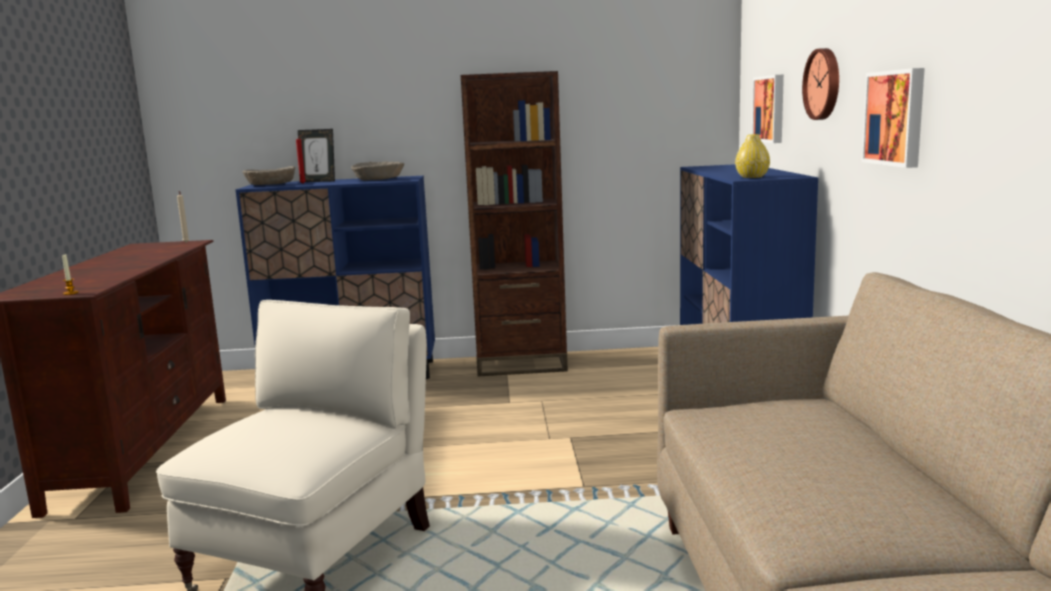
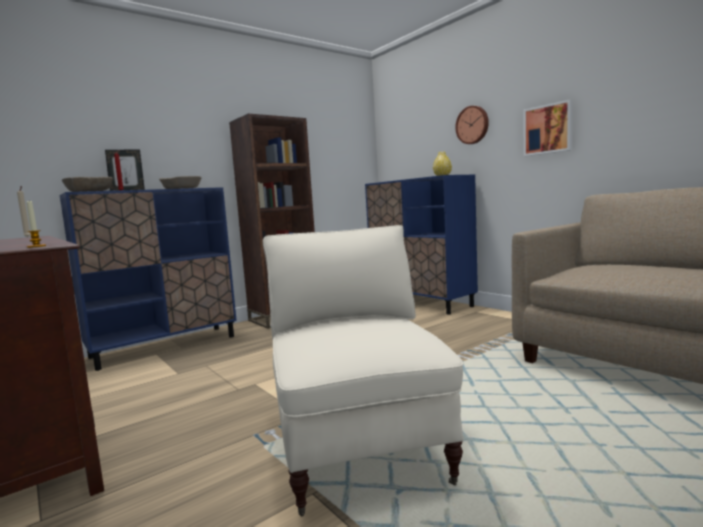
camera: 35 degrees left, 5 degrees down
(770, 109) = (415, 148): picture -> none

